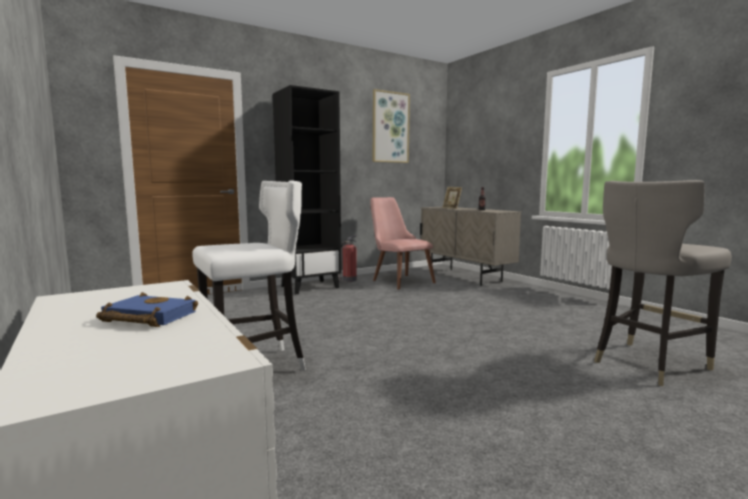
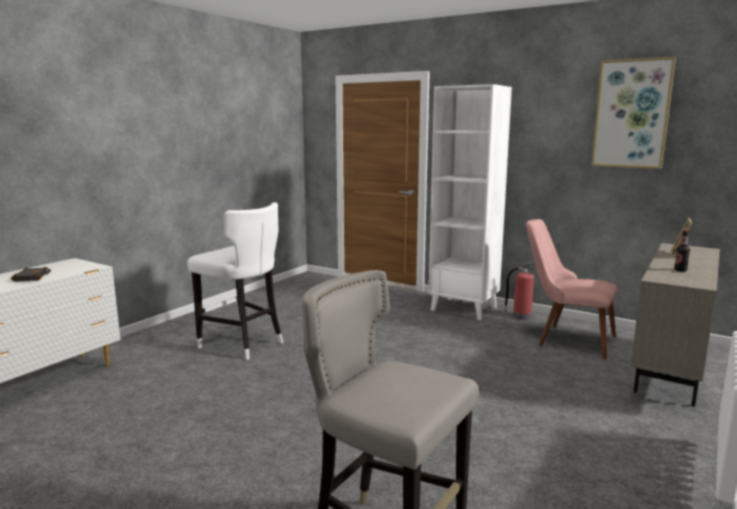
camera: 65 degrees right, 5 degrees up
(146, 318) = (30, 277): blue book -> black book
(310, 287) = (464, 308): black bookcase -> white bookcase
(398, 280) = (565, 338): pink chair -> pink chair turned 90 degrees counterclockwise

